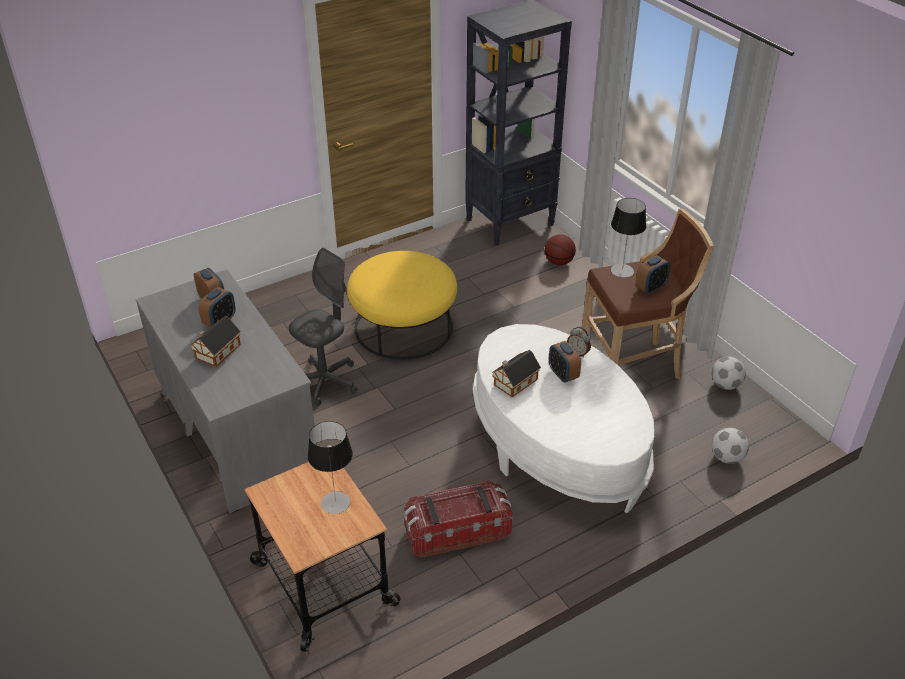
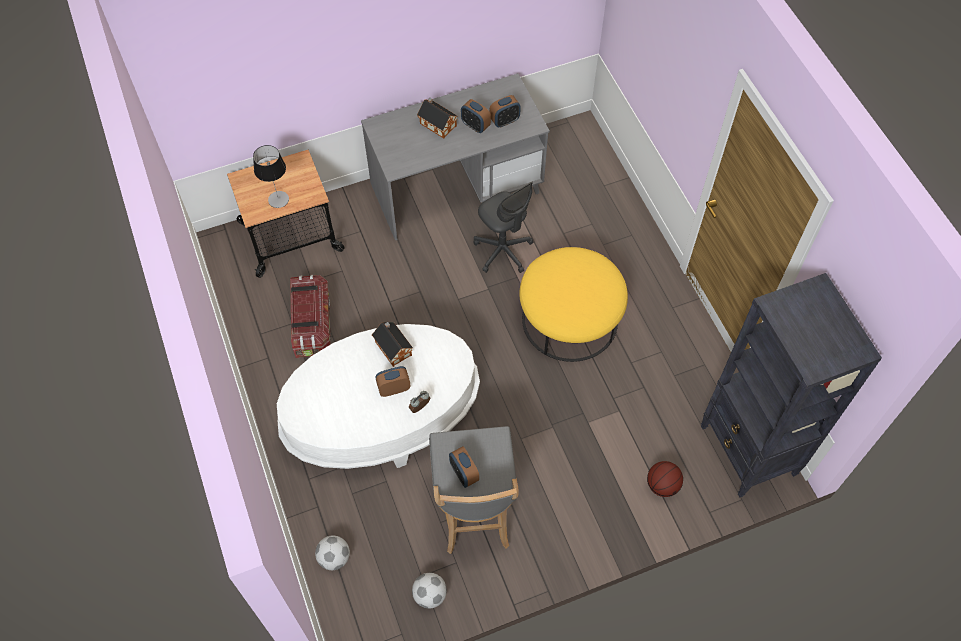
camera: 100 degrees right, 20 degrees up
(622, 271) = (498, 455): table lamp -> none
(634, 366) = (474, 513): brown stool -> grey stool

